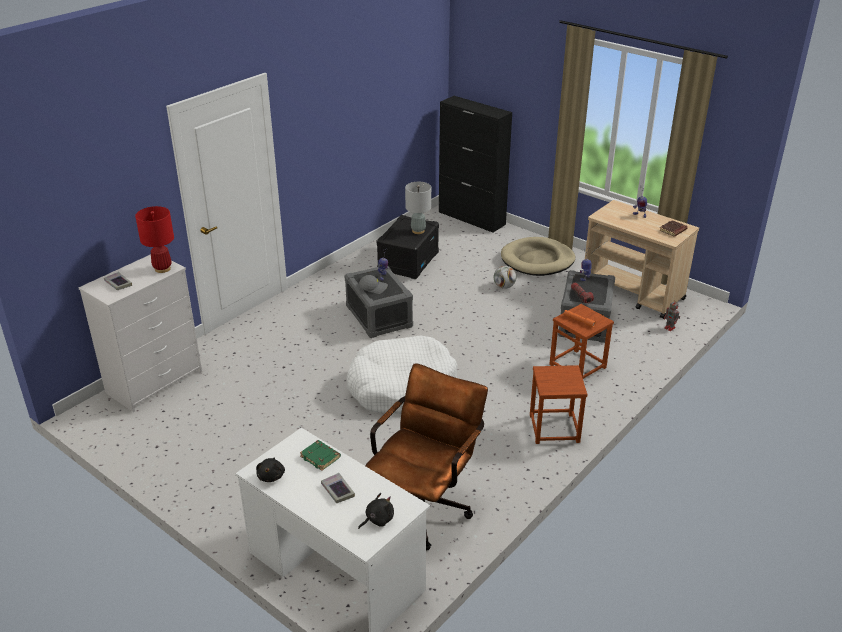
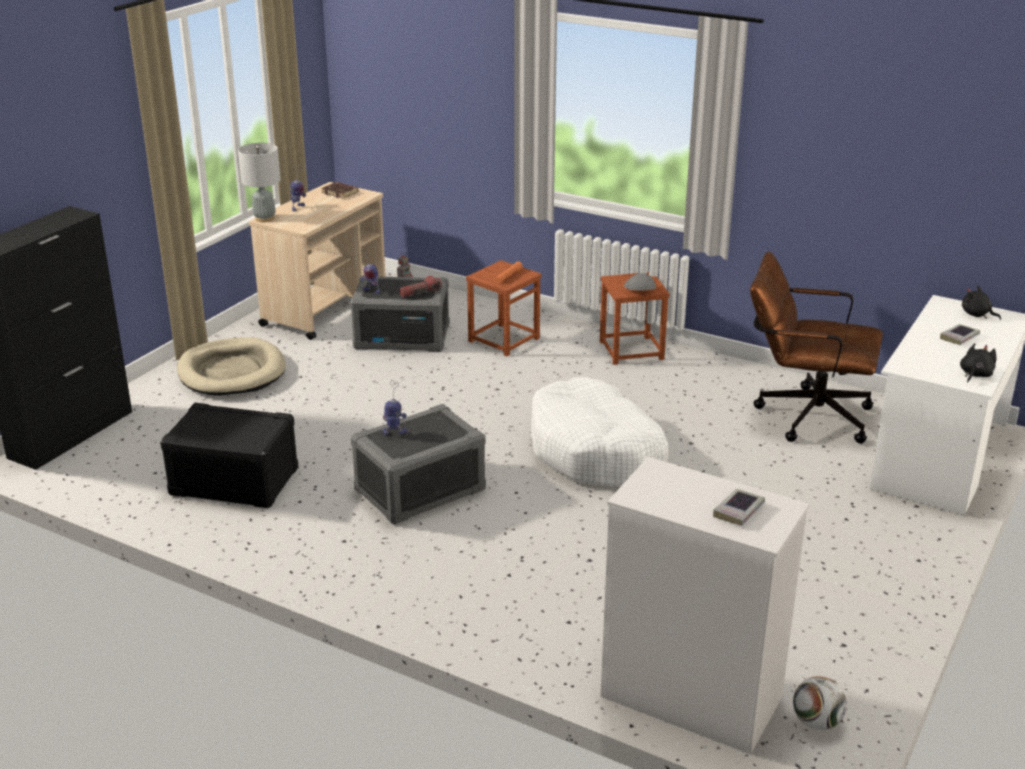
camera: 100 degrees left, 5 degrees down
(162, 269) = (664, 477): red table lamp -> none
(271, 476) = (975, 375): black plush toy -> black plush toy turned 45 degrees counterclockwise
(321, 457) = (919, 352): green book -> none
(373, 287) = (431, 436): grey cap -> grey cap (639, 289)
(418, 231) = (229, 417): grey table lamp -> grey table lamp (264, 218)
(504, 286) = (314, 393): football -> football (816, 722)

